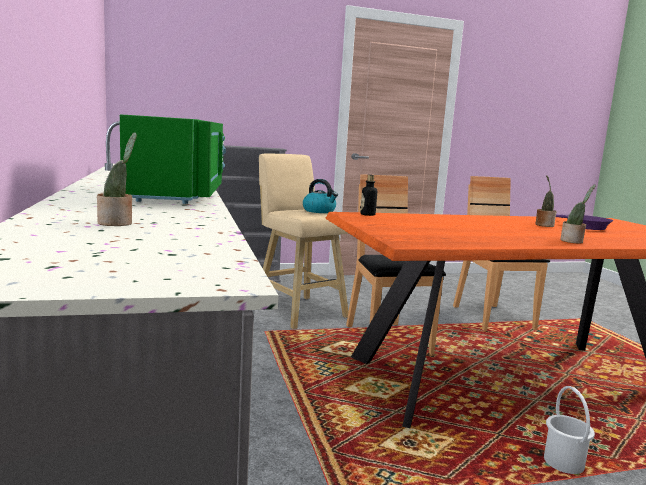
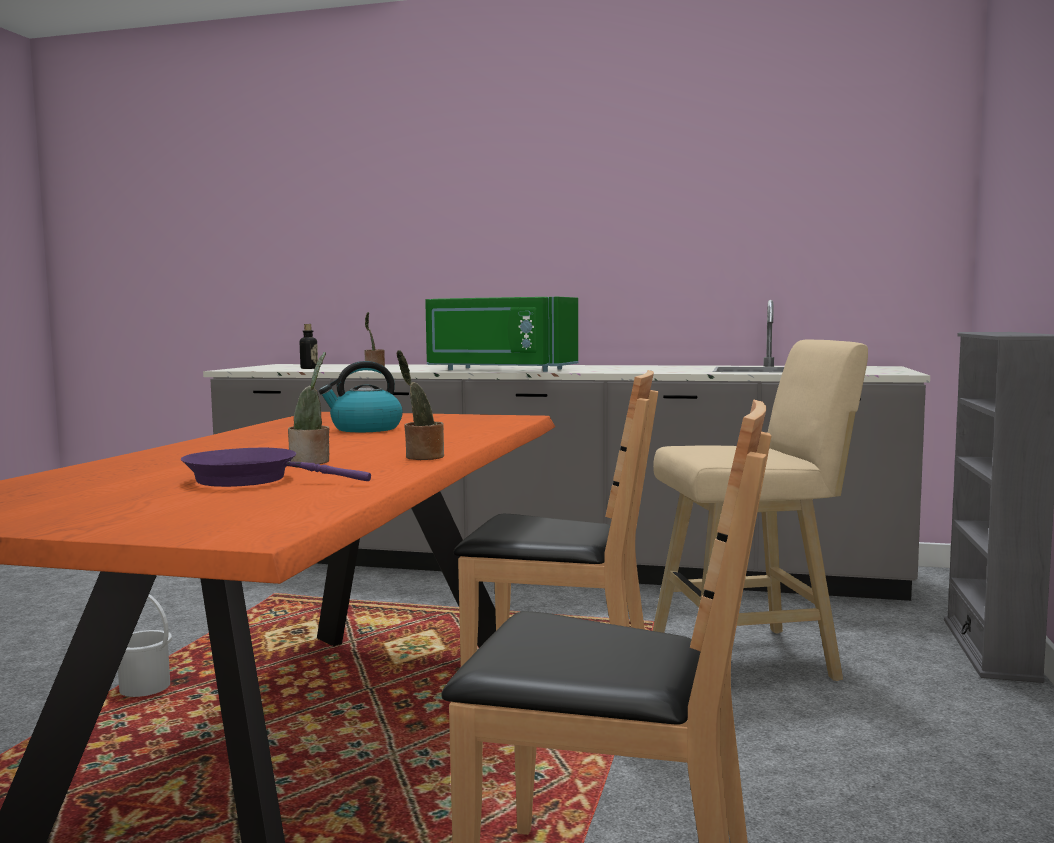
camera: 120 degrees right, 5 degrees down
(319, 211) = (721, 449): kettle -> kettle (365, 429)
(367, 214) = (508, 420): bottle -> bottle (309, 368)
(573, 241) = (199, 447): potted plant -> potted plant (421, 457)

